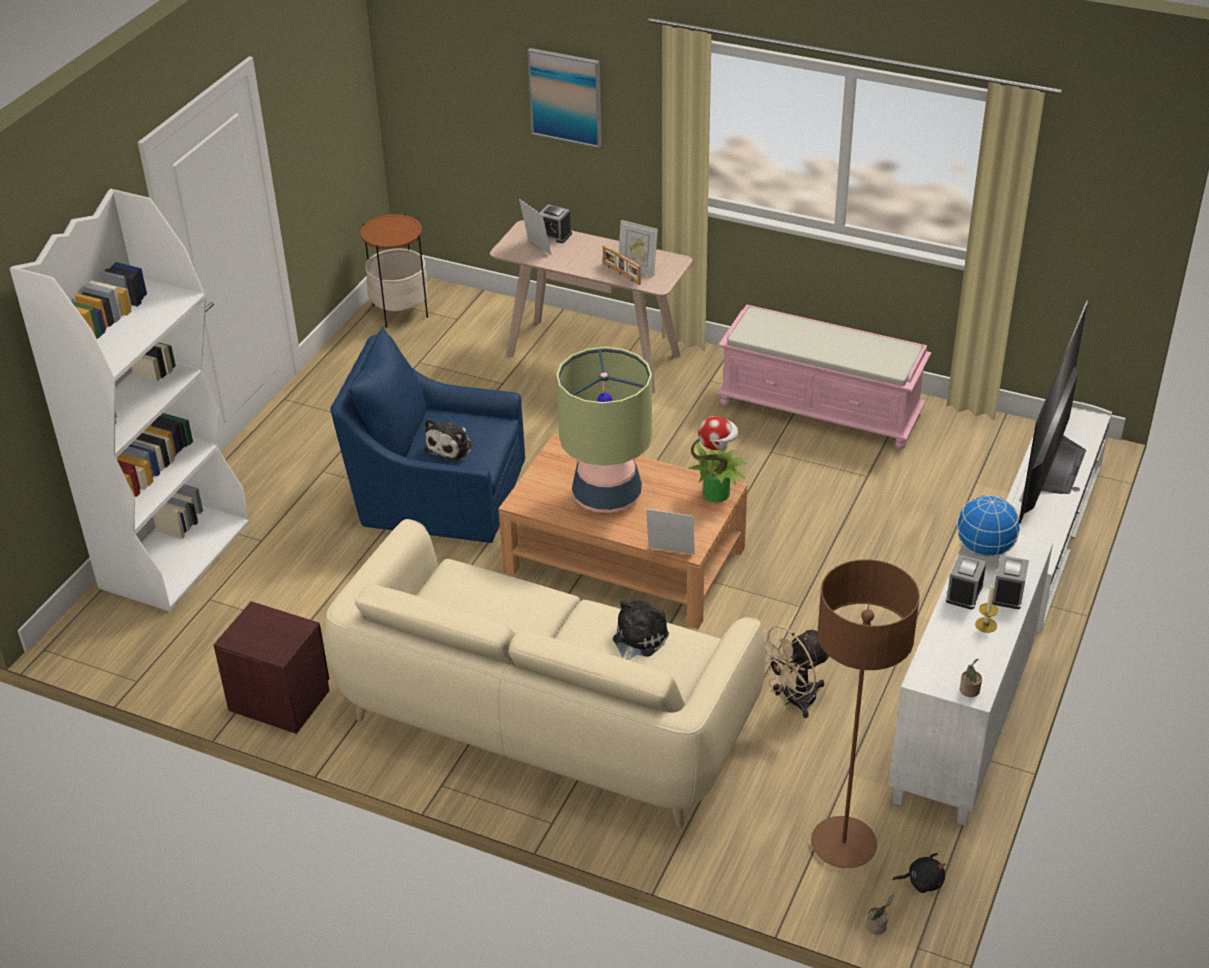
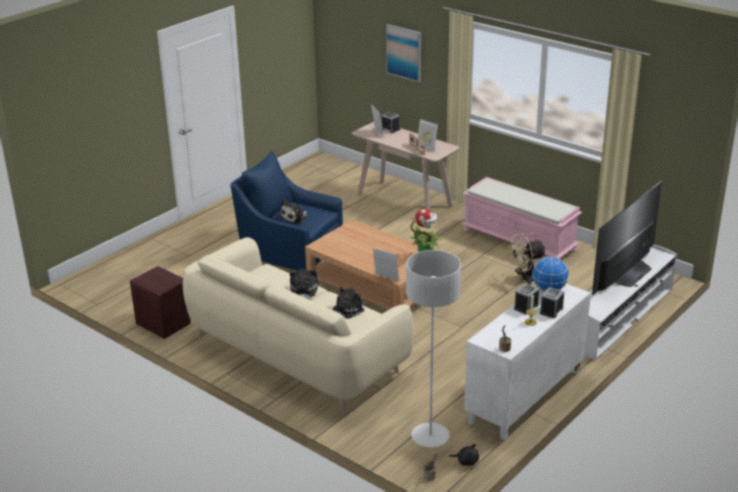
camera: 15 degrees right, 10 degrees down
(175, 554) = (143, 255): white bookcase -> none
(400, 311) = (311, 168): side table -> none
(543, 610) = (303, 291): none -> plush toy
(607, 496) = (365, 249): table lamp -> none
(793, 700) = (435, 368): beige fan -> beige fan (525, 279)
(843, 844) = (430, 436): brown floor lamp -> grey floor lamp

